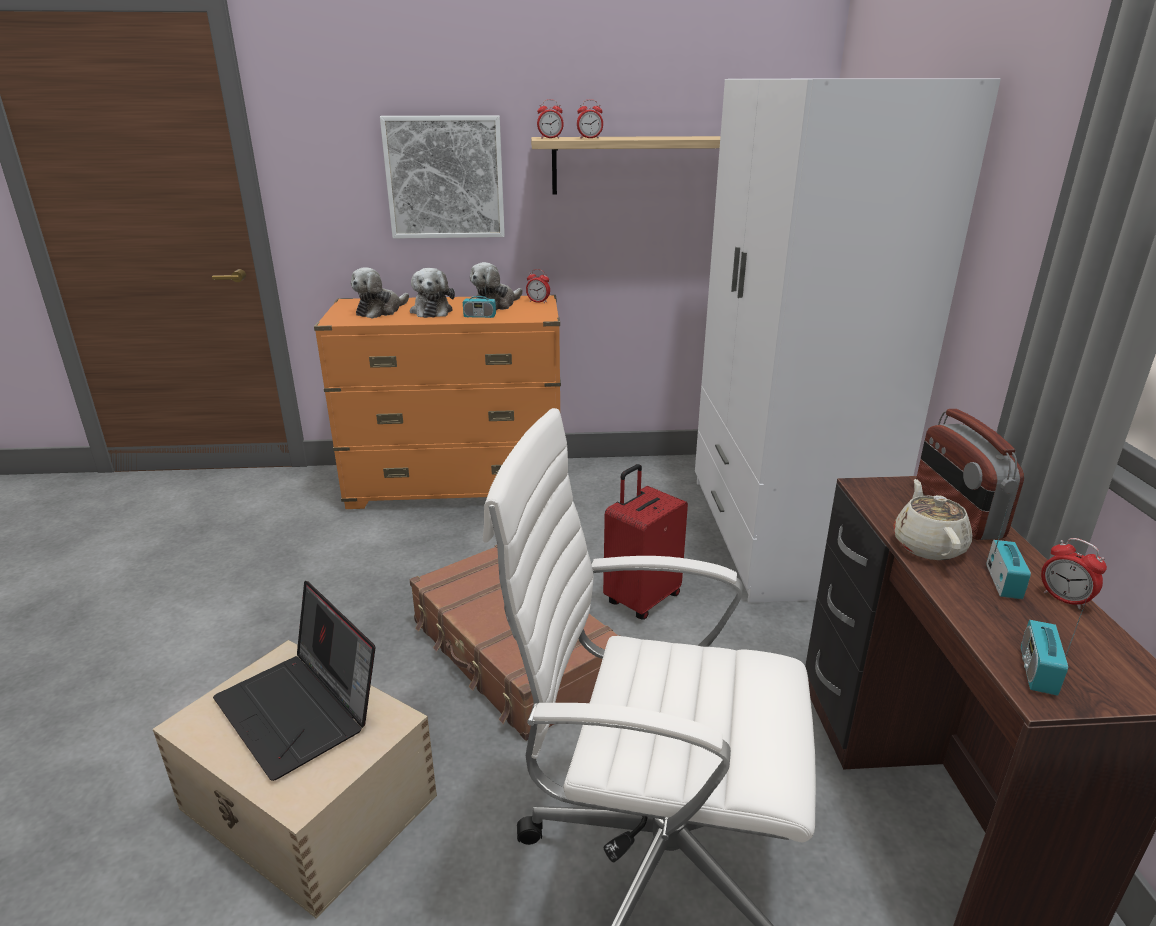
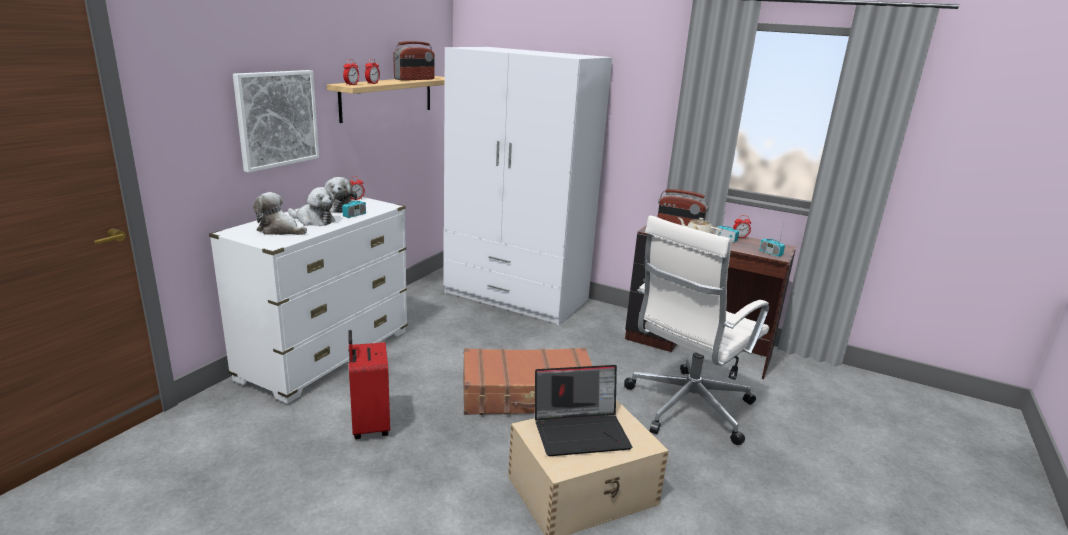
camera: 60 degrees left, 5 degrees down
(380, 311) = (280, 230): plush toy -> plush toy turned 135 degrees clockwise
(457, 485) = (326, 355): orange dresser -> white dresser
(641, 599) = (525, 346): red suitcase -> red suitcase (369, 426)
(698, 137) = (415, 79): none -> radio

